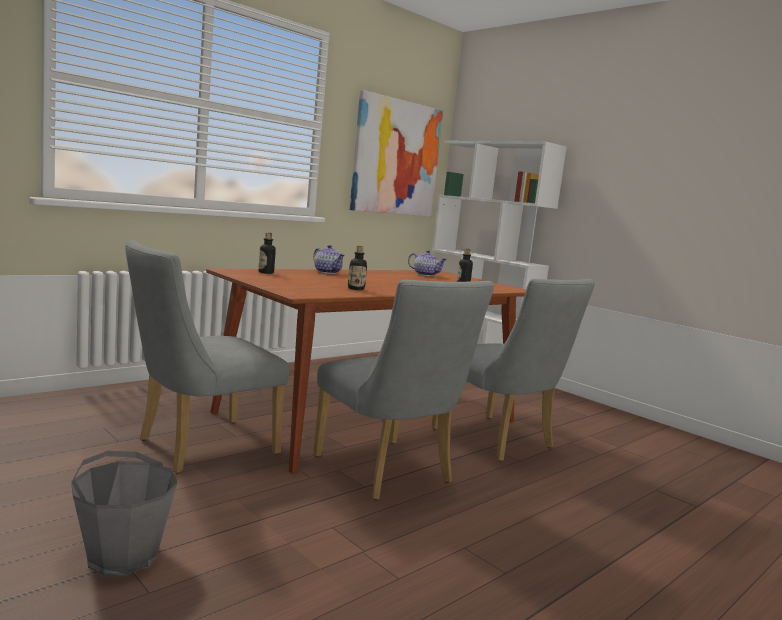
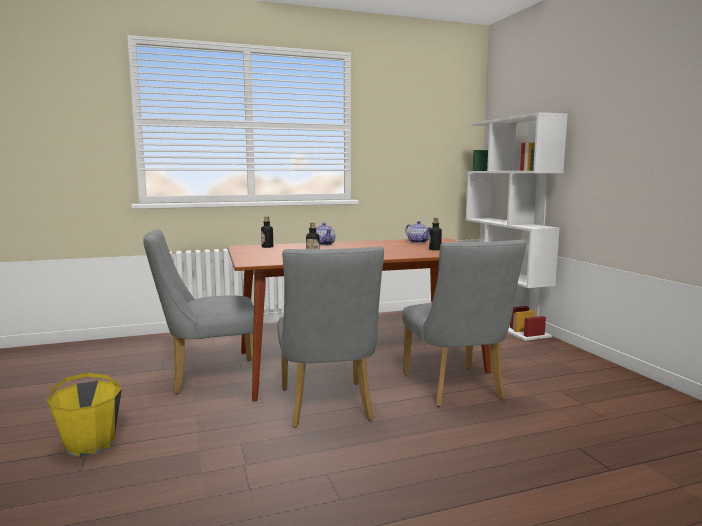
camera: 25 degrees right, 0 degrees up
(122, 555) = (90, 444): grey bucket -> yellow bucket
(396, 158) = (427, 144): picture -> none

